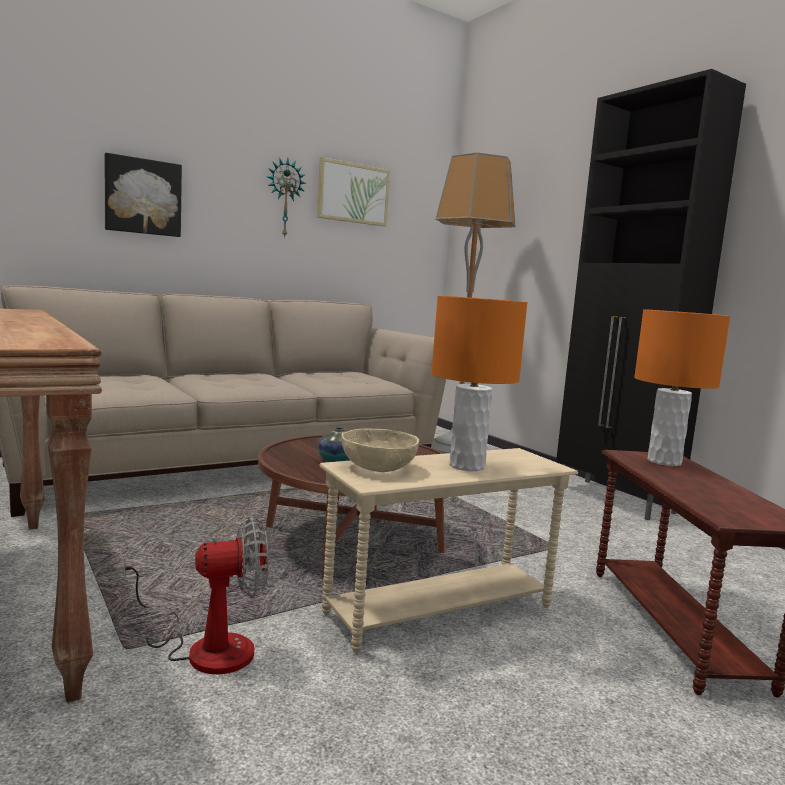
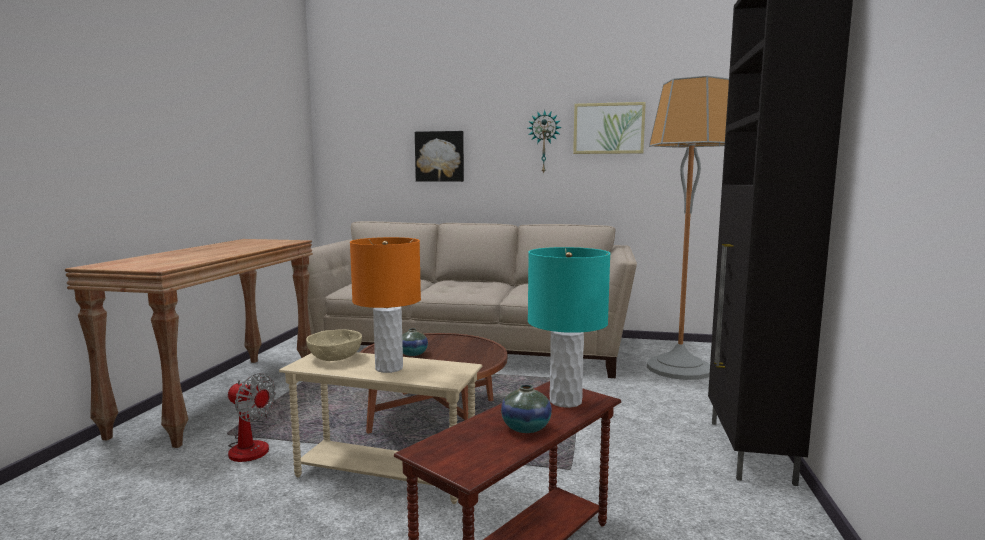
camera: 45 degrees right, 0 degrees up
(663, 461) = (565, 401): orange table lamp -> turquoise table lamp
(711, 485) = (526, 428): none -> vase

